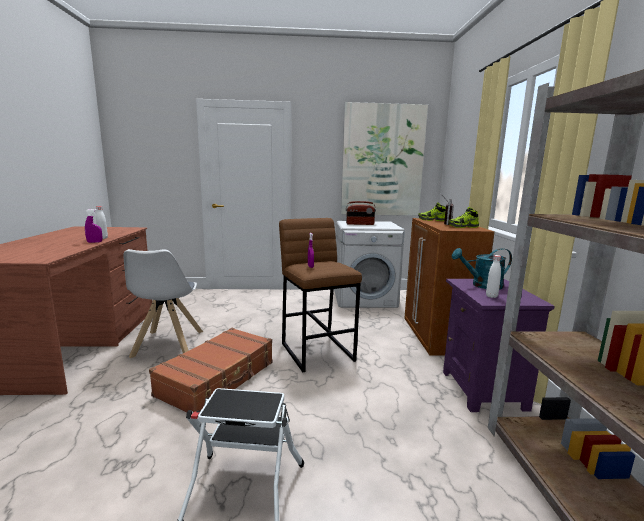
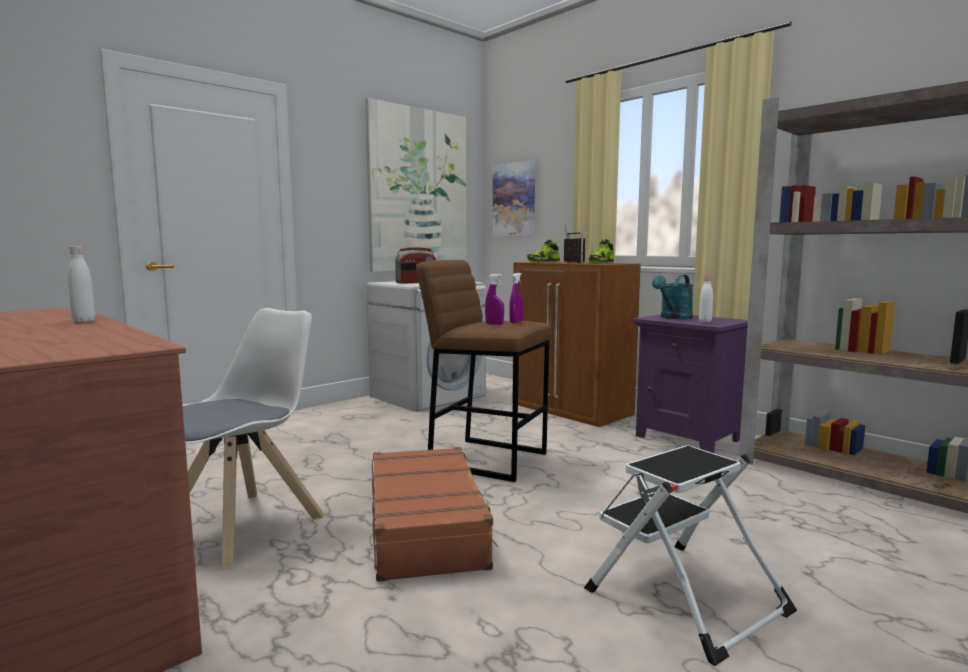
camera: 40 degrees left, 5 degrees down
(94, 242) = (103, 325): purple spray bottle -> purple spray bottle (516, 322)
(167, 345) = (246, 525): chair -> chair turned 105 degrees counterclockwise
(454, 167) = (514, 200): none -> picture

